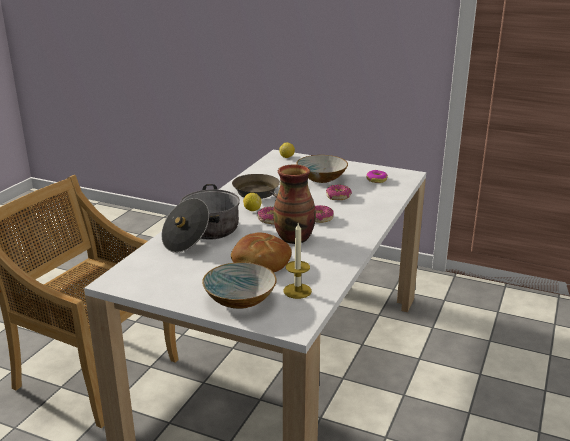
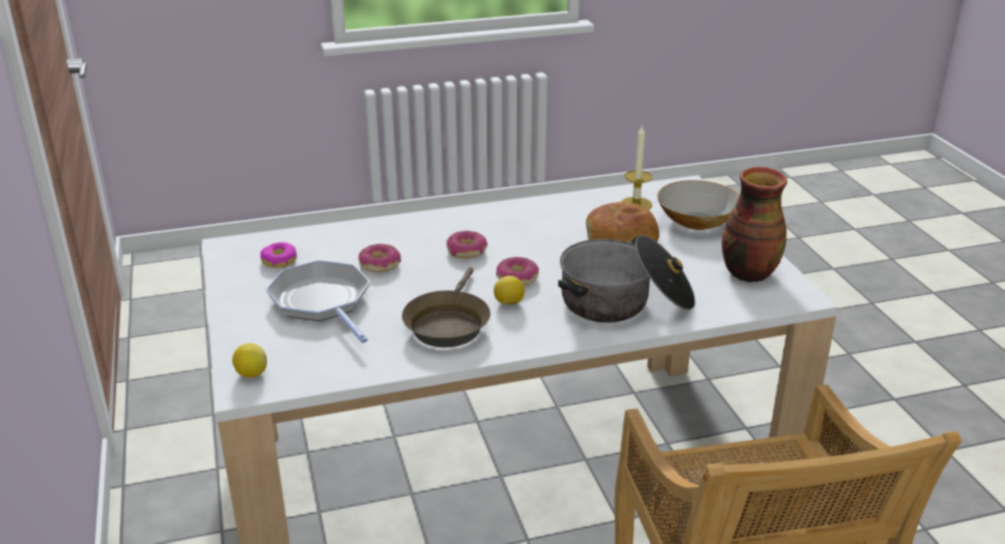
camera: 130 degrees left, 5 degrees up
(295, 238) = (540, 245): vase -> vase (747, 273)
(321, 178) = (322, 302): bowl -> frying pan

